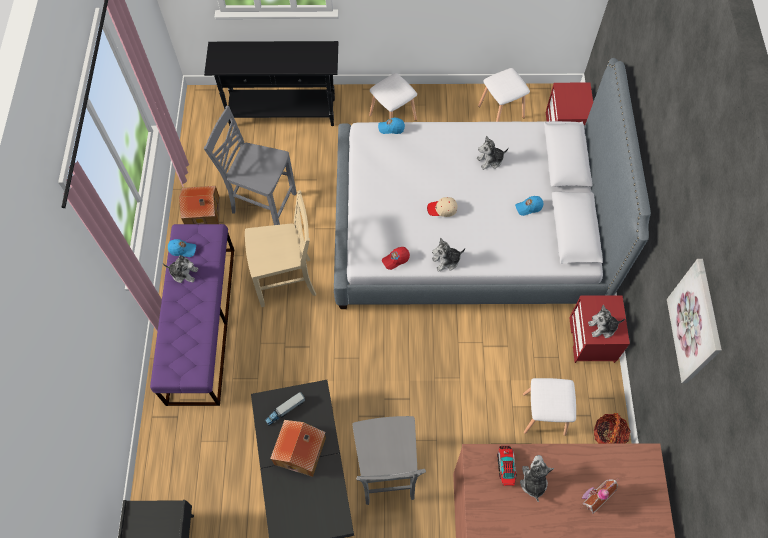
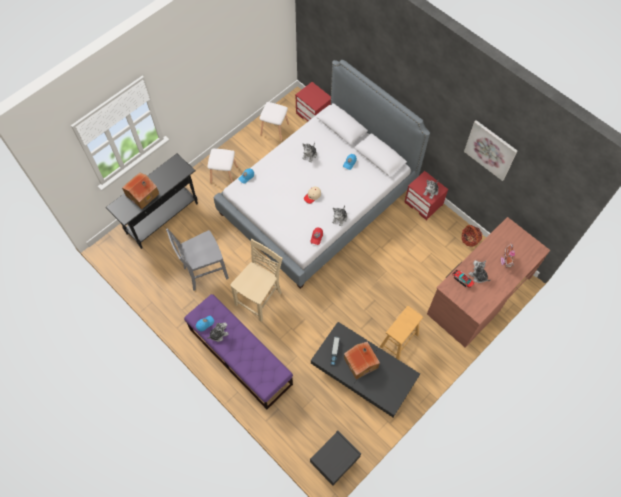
camera: 45 degrees left, 0 degrees up
(203, 212) = (178, 303): toy house -> toy house (143, 194)
(386, 472) = (399, 340): grey chair -> brown stool
(544, 413) = (437, 253): white stool -> none

